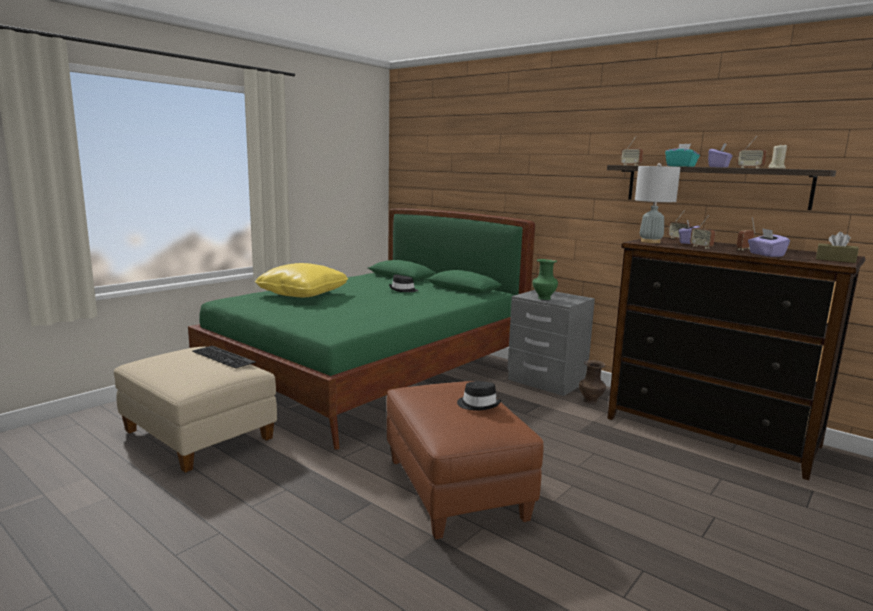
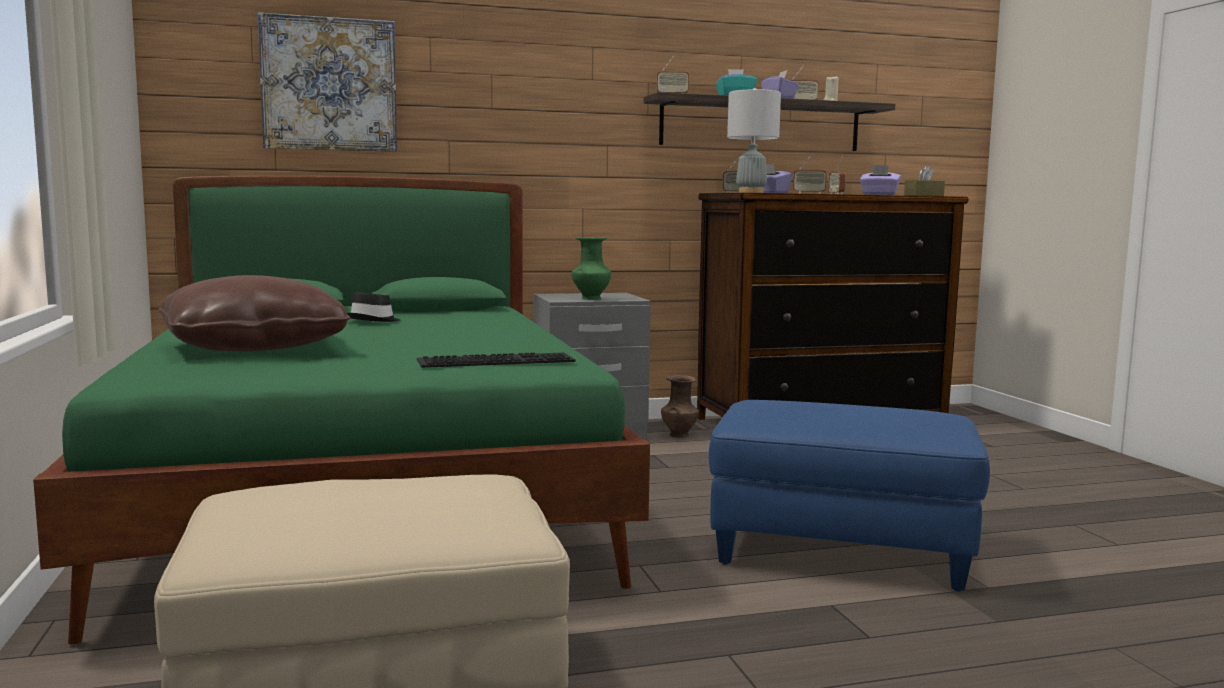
camera: 55 degrees left, 5 degrees down
(225, 356) = (379, 477): keyboard -> keyboard (497, 360)
(302, 294) = (254, 347): yellow pillow -> brown pillow
(453, 163) = (329, 84): none -> picture
(456, 490) = (842, 550): brown ottoman -> blue ottoman
(478, 404) = (855, 407): black hat -> none

